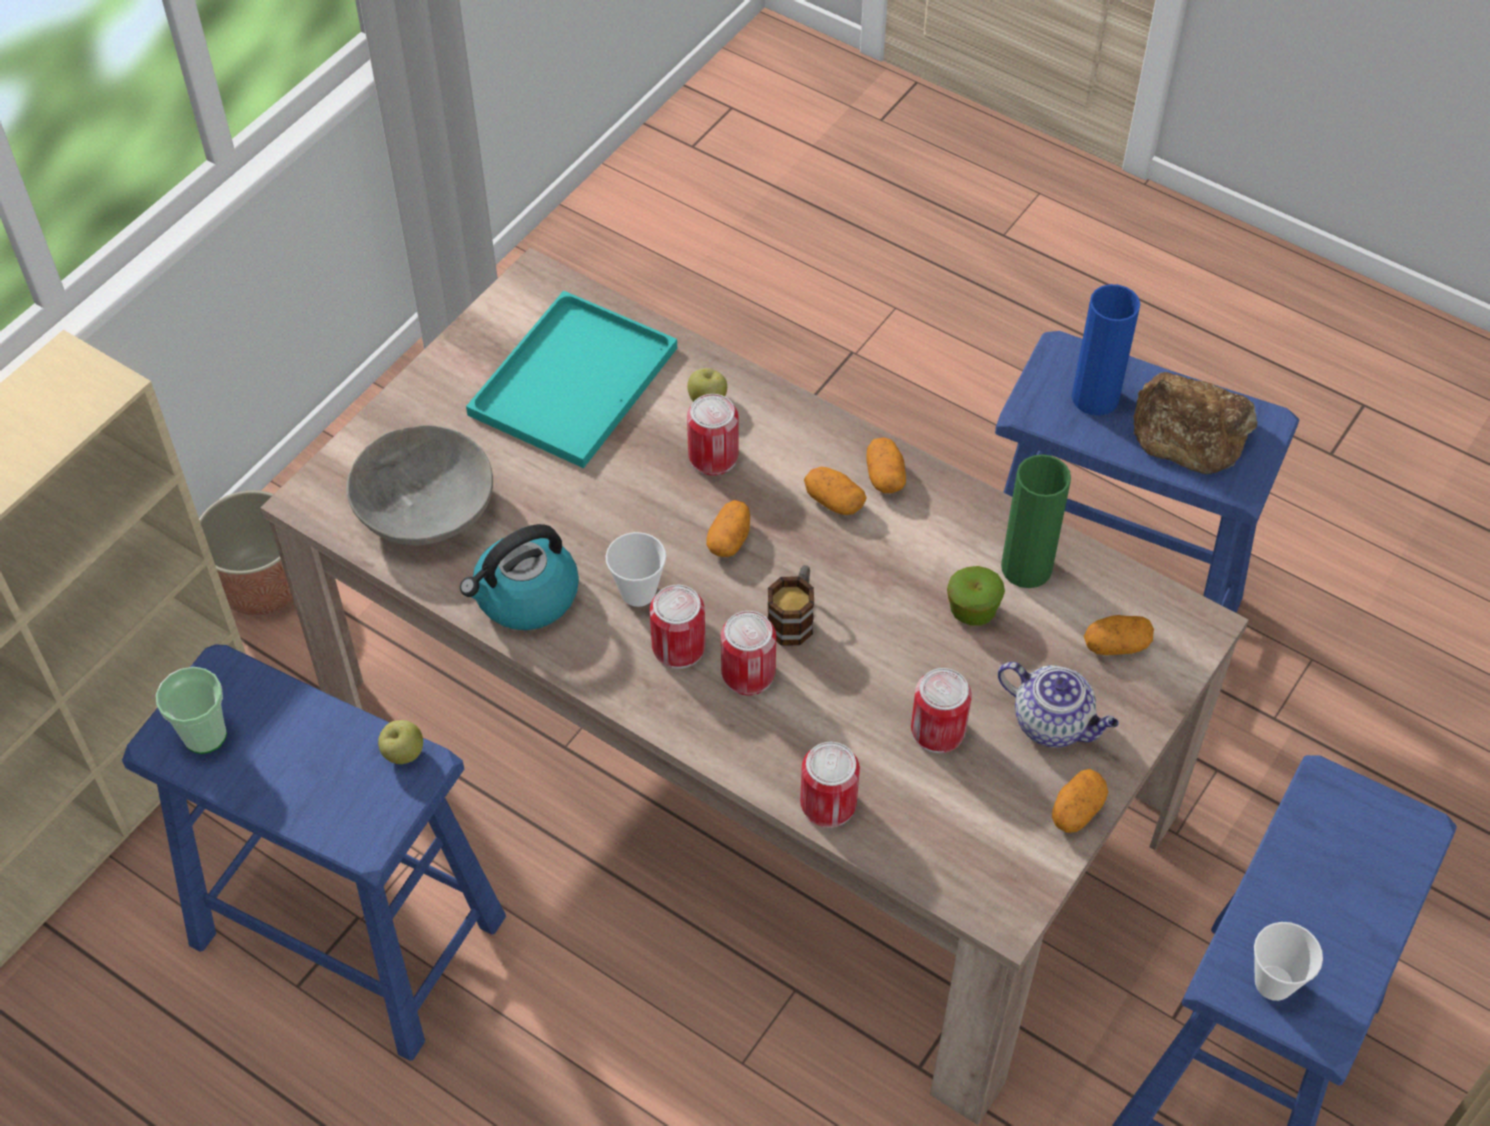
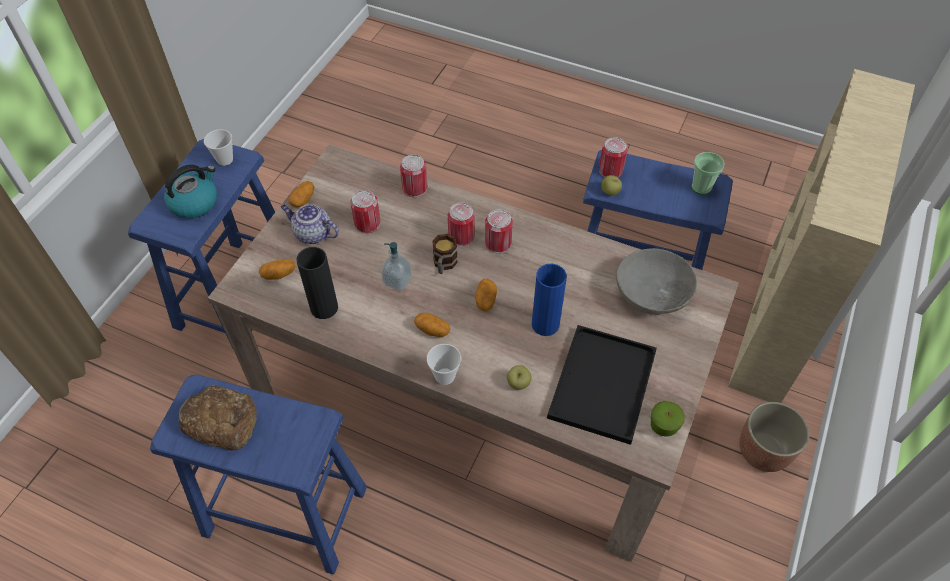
camera: 170 degrees right, 0 degrees up
(525, 597) = (581, 256): kettle -> kettle (195, 202)
(573, 384) = (601, 382): turquoise tray -> black tray
(638, 592) = (525, 266): cup -> cup (445, 376)
(713, 456) = (506, 347): can -> can (610, 170)
(885, 476) = (405, 349): potato -> none
(886, 599) = (397, 281): none -> soap dispenser
(972, 610) = (352, 281): apple -> apple (663, 426)
(1026, 567) = (324, 308): green vase -> black vase
(1095, 397) = (279, 436): blue vase -> blue vase (545, 324)

